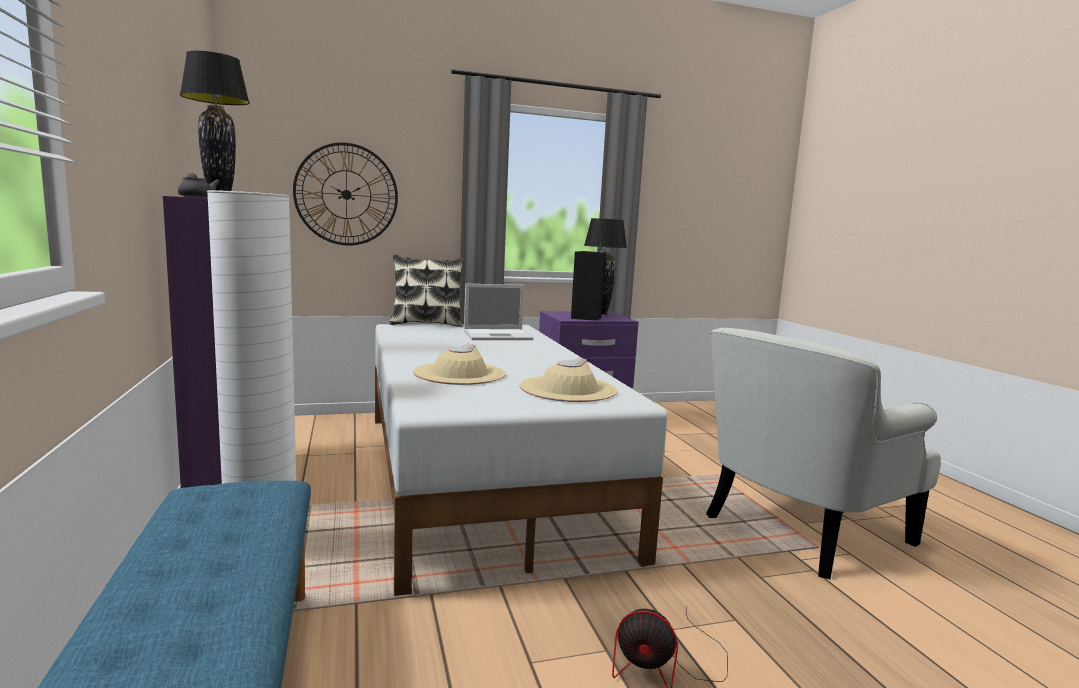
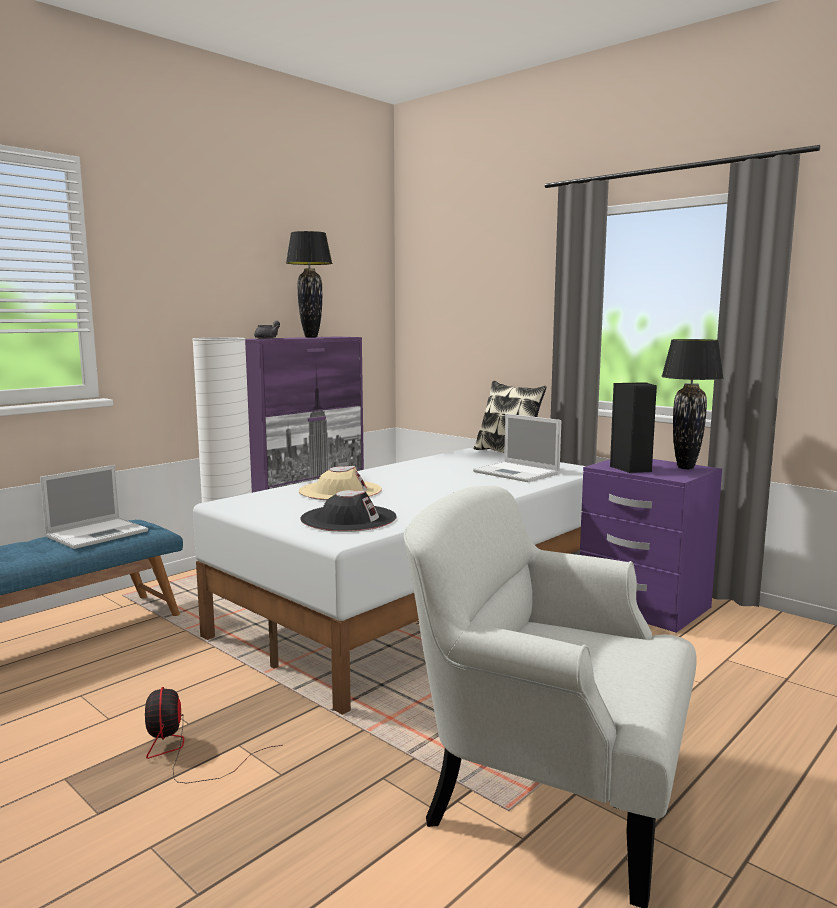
camera: 60 degrees right, 0 degrees up
(221, 518) = (99, 533): none -> laptop
(346, 194) = (471, 322): wall clock -> none
(568, 389) = (348, 518): beige hat -> black hat

